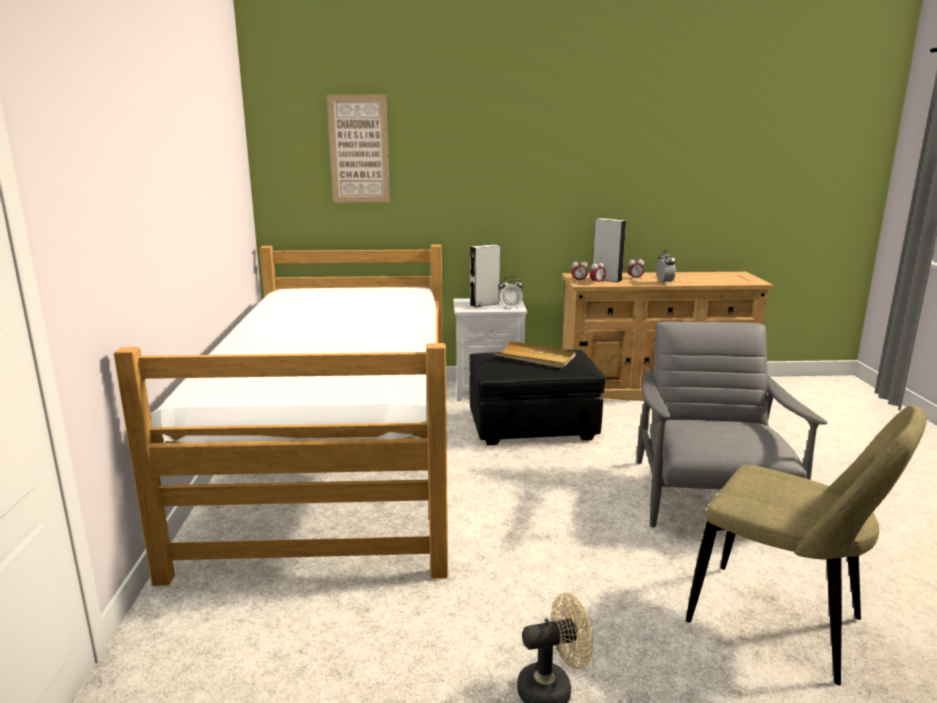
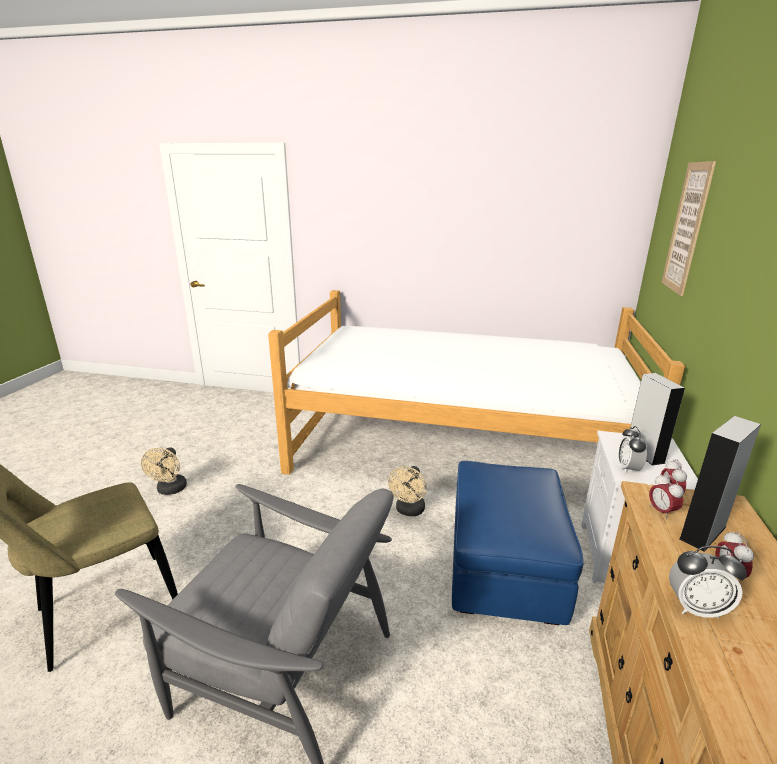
camera: 105 degrees right, 5 degrees up
(481, 471) = (409, 511): none -> beige fan
(532, 427) = (503, 568): black ottoman -> blue ottoman
(534, 358) = (519, 500): beige tray -> none

